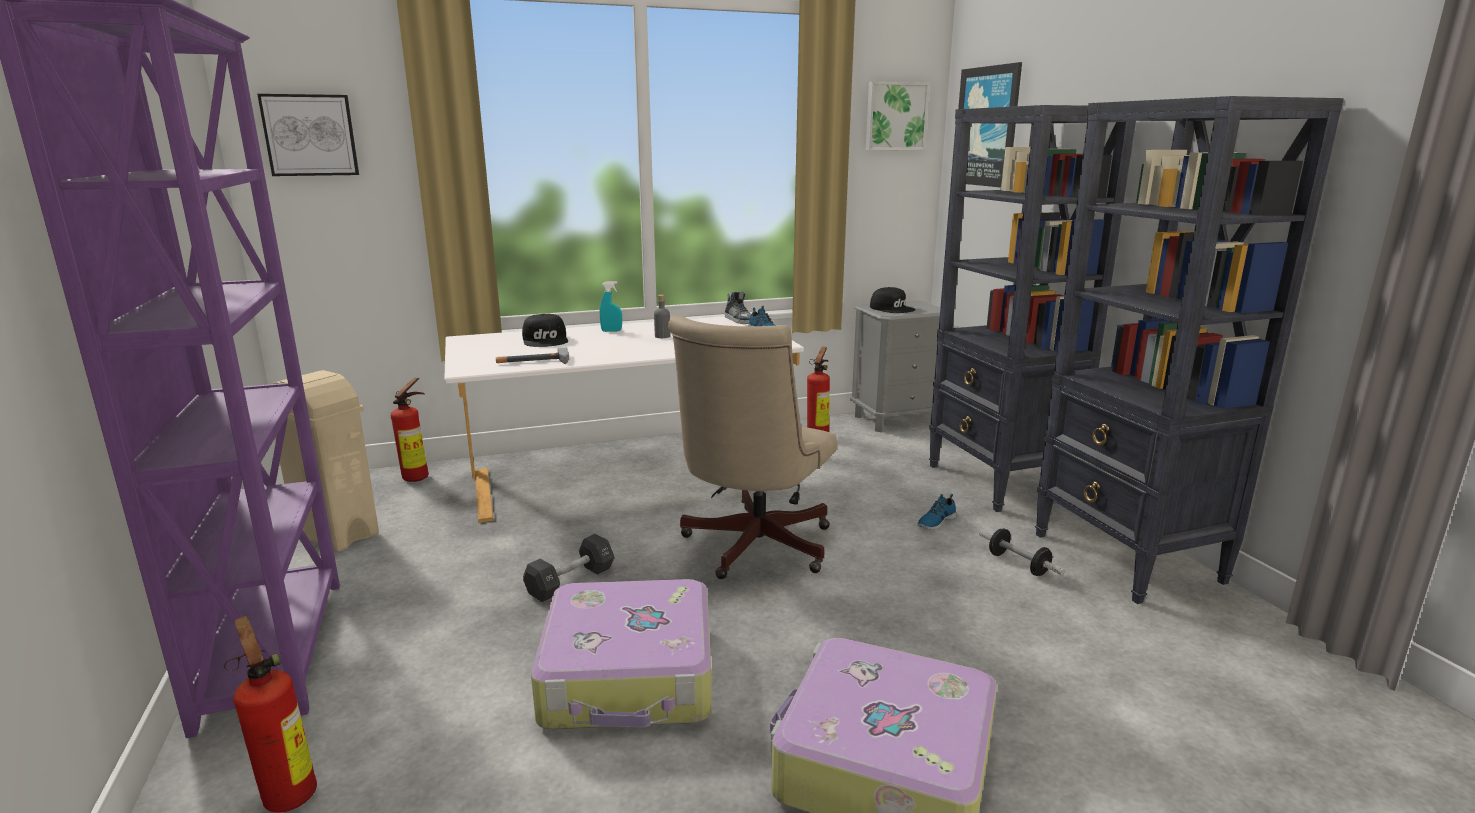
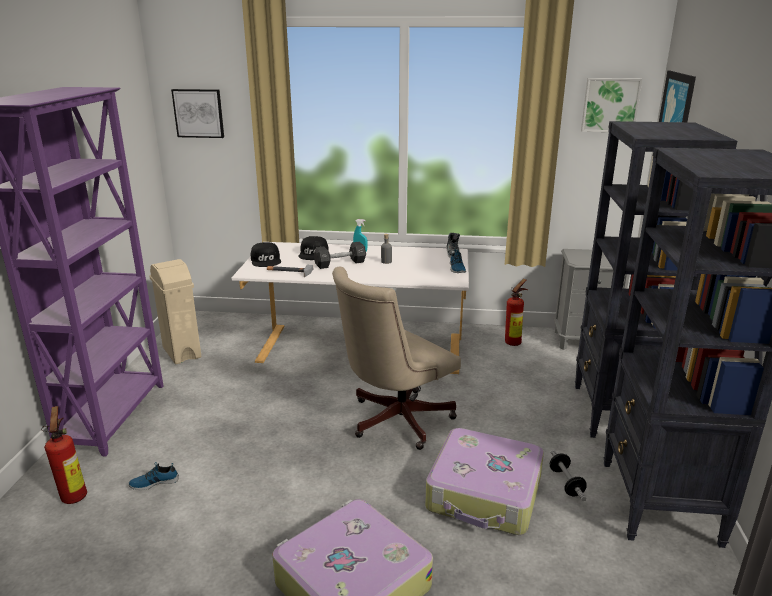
camera: 25 degrees right, 5 degrees up
(419, 477) = (245, 323): fire extinguisher -> none
(570, 581) = (274, 415): black dumbbell -> black dumbbell (340, 263)
(630, 676) = (261, 484): suitcase -> suitcase (485, 494)
(892, 308) = (587, 256): black cap -> black cap (266, 260)
(935, 521) = (536, 433): shoe -> shoe (154, 482)

